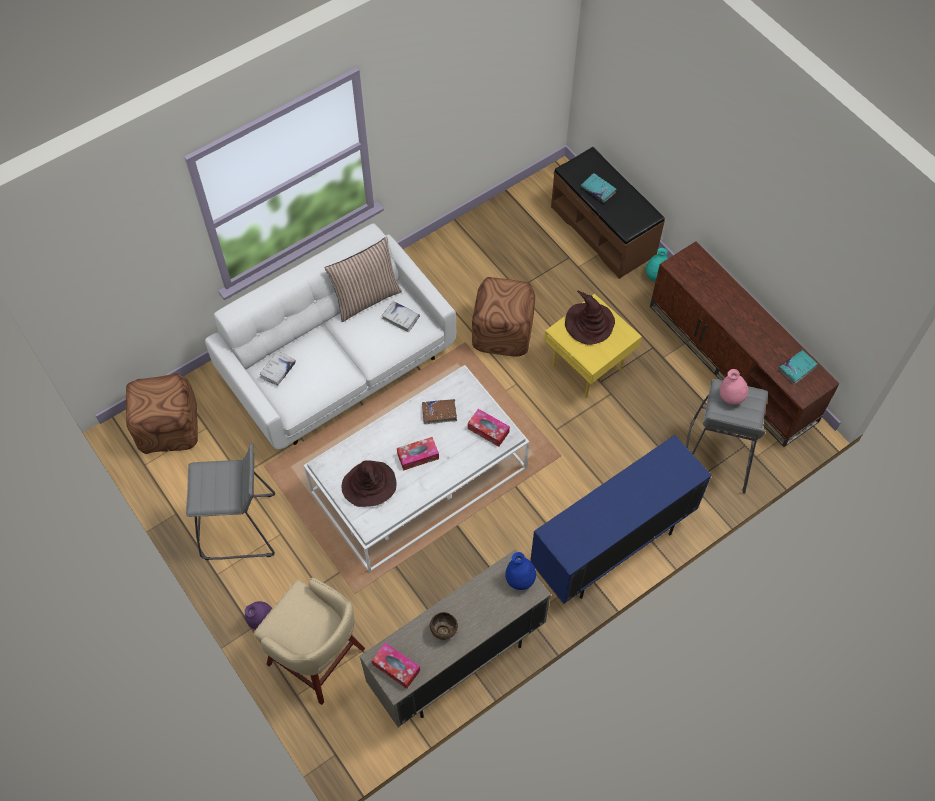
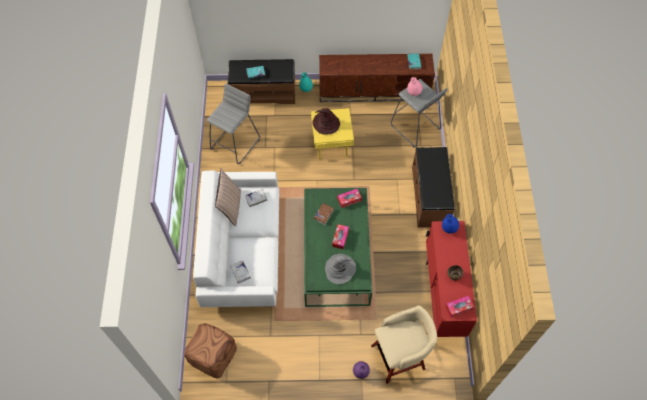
camera: 55 degrees left, 0 degrees up
(240, 527) = (300, 353): grey stool -> grey stool (235, 143)
(369, 485) = (340, 269): brown hat -> grey hat
(419, 479) = (336, 253): white coffee table -> green coffee table
(457, 662) = (443, 295): beige cabinet -> red cabinet
(503, 332) = (284, 168): brown ottoman -> none
(611, 548) = (430, 196): blue cabinet -> brown bench

